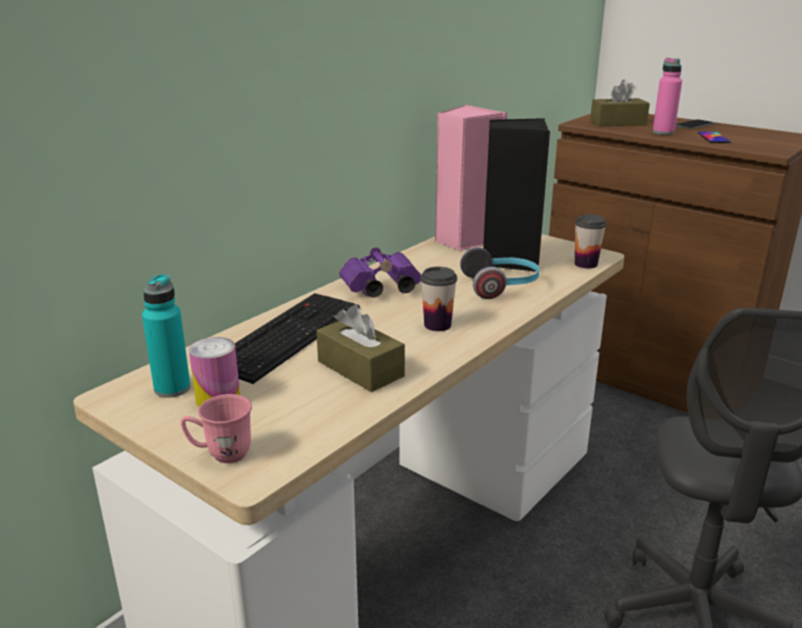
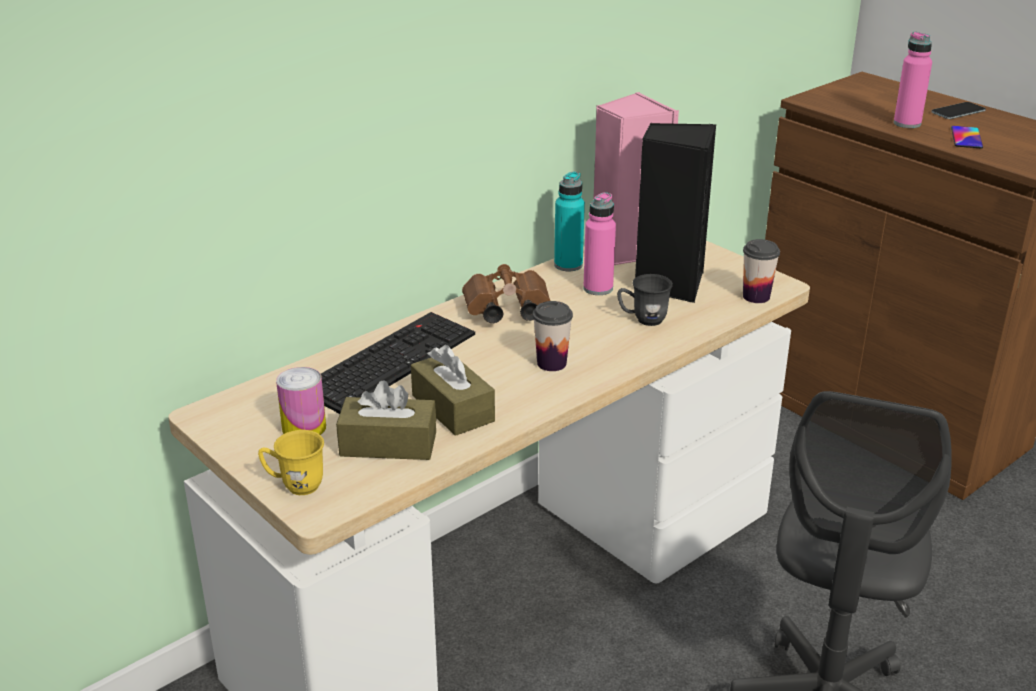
camera: 10 degrees right, 5 degrees up
(172, 388) = (262, 412): turquoise bottle -> turquoise bottle (568, 265)
(220, 454) = (294, 485): pink mug -> yellow mug
(379, 289) = (504, 312): purple binoculars -> brown binoculars
(453, 267) = (598, 288): none -> pink bottle
(501, 286) = (642, 319): headphones -> grey mug
(618, 123) = (859, 102): brown tissue box -> brown tissue box (388, 444)

